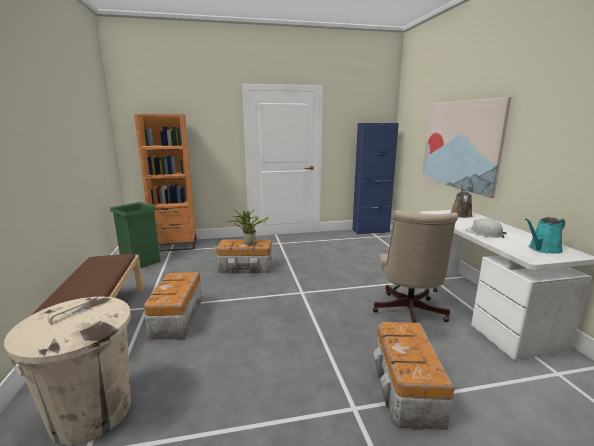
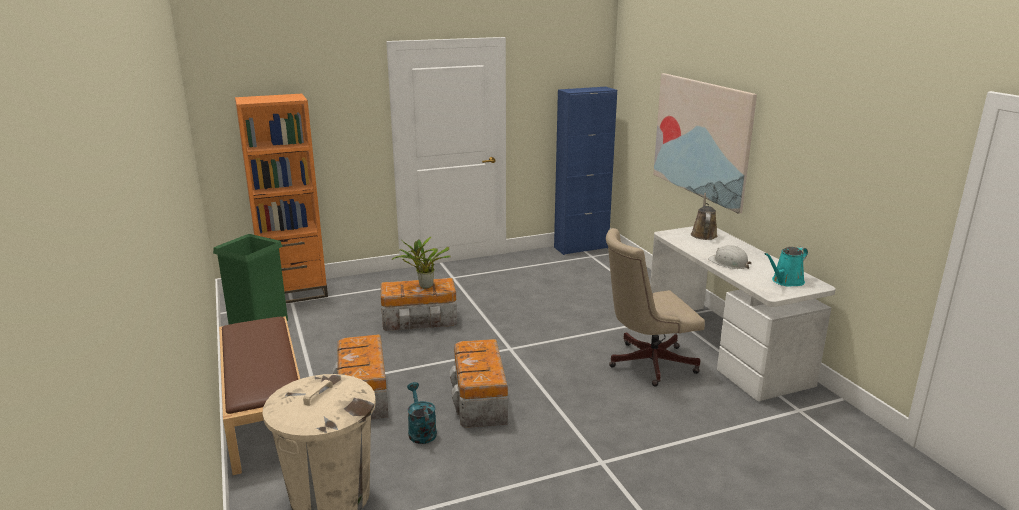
camera: 10 degrees left, 5 degrees up
(203, 354) = (420, 431): none -> turquoise watering can
(406, 390) = (651, 441): storage box -> storage box (480, 401)
(408, 313) = (646, 363): beige office chair -> beige office chair turned 75 degrees clockwise

